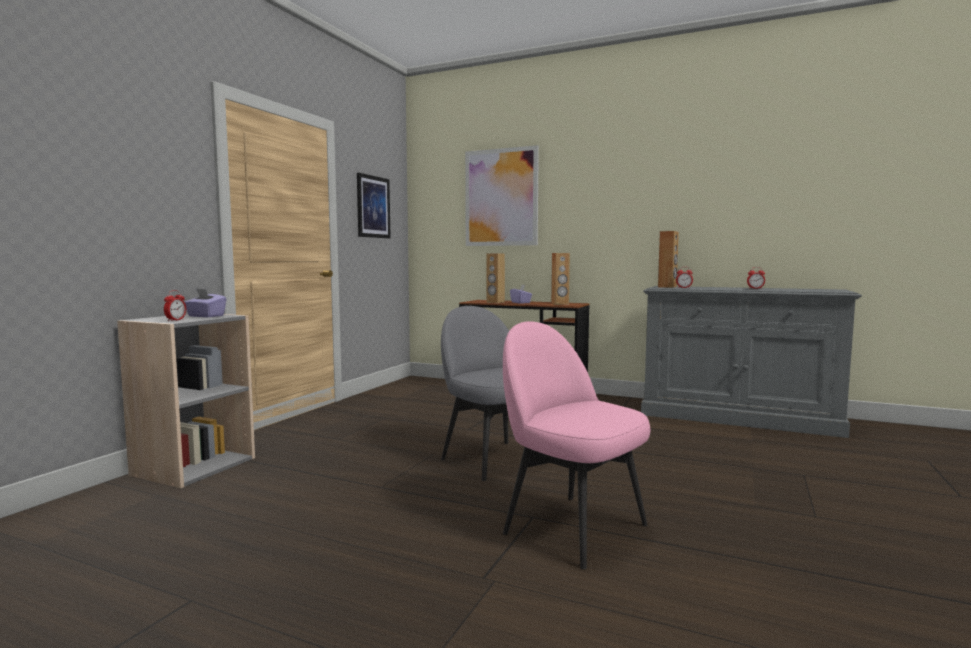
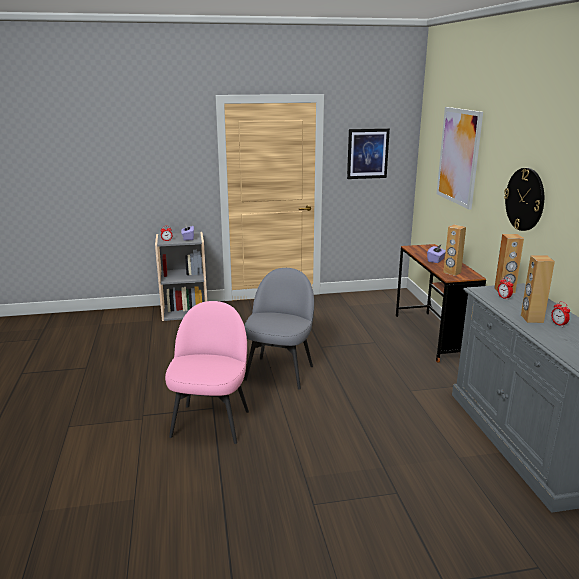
camera: 55 degrees right, 15 degrees up
(495, 302) = (421, 254): brown speaker -> brown speaker (531, 319)
(629, 212) = (525, 199): none -> wall clock

